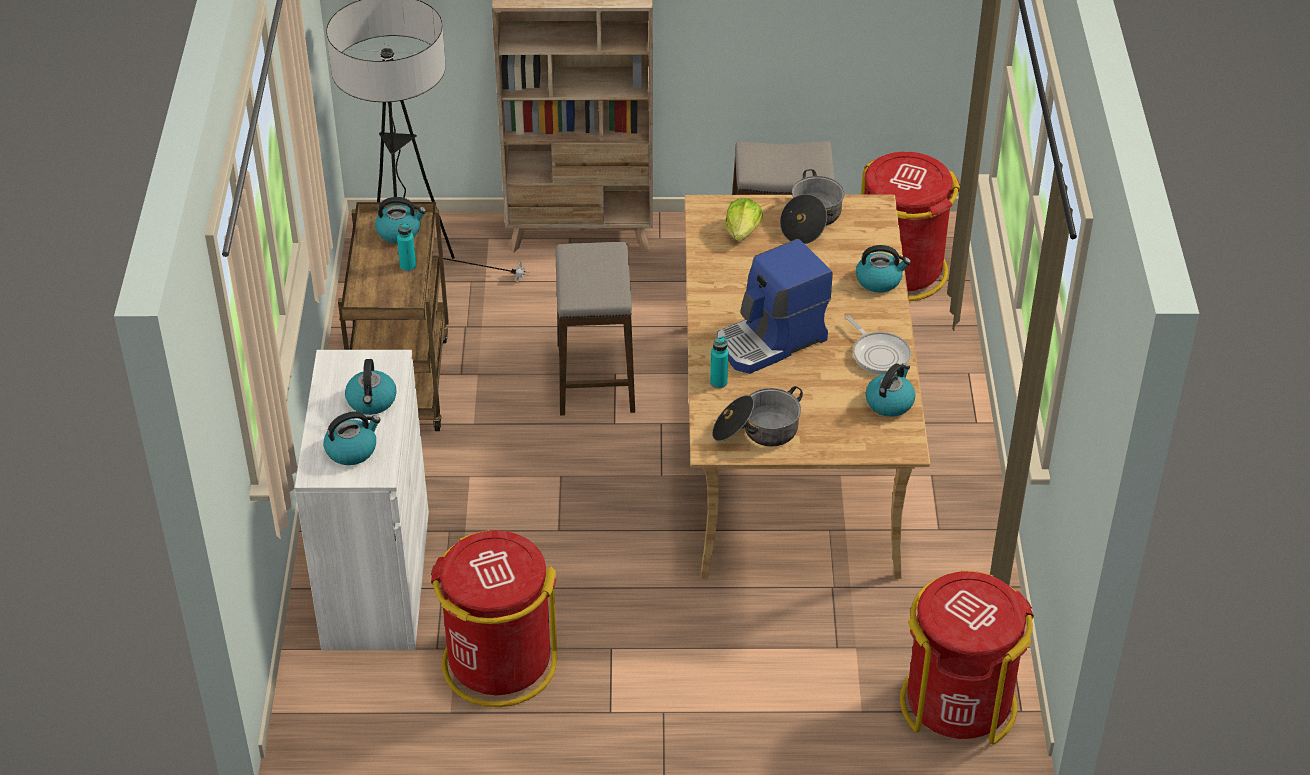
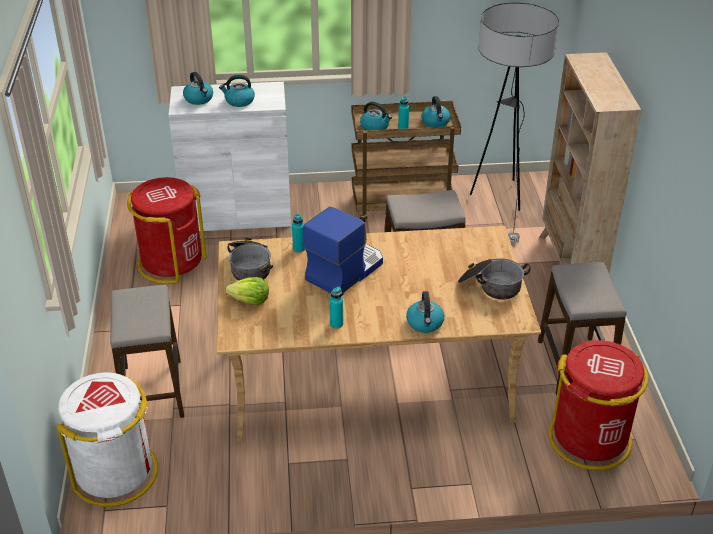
camera: 85 degrees right, 5 degrees down
(742, 231) = (468, 253): lettuce -> lettuce (250, 300)
(771, 342) = (344, 270): coffee machine -> coffee machine turned 75 degrees clockwise
(804, 672) = (153, 392): none -> stool
(879, 354) = (336, 324): frying pan -> turquoise bottle
(889, 402) = (282, 330): kettle -> kettle (375, 127)
(958, 703) = (116, 473): red trash can -> white trash can

